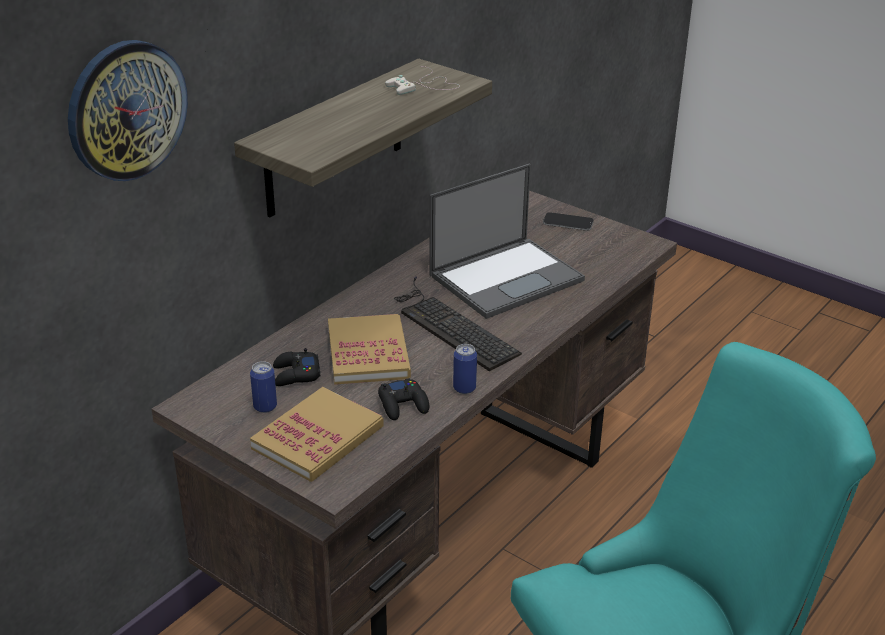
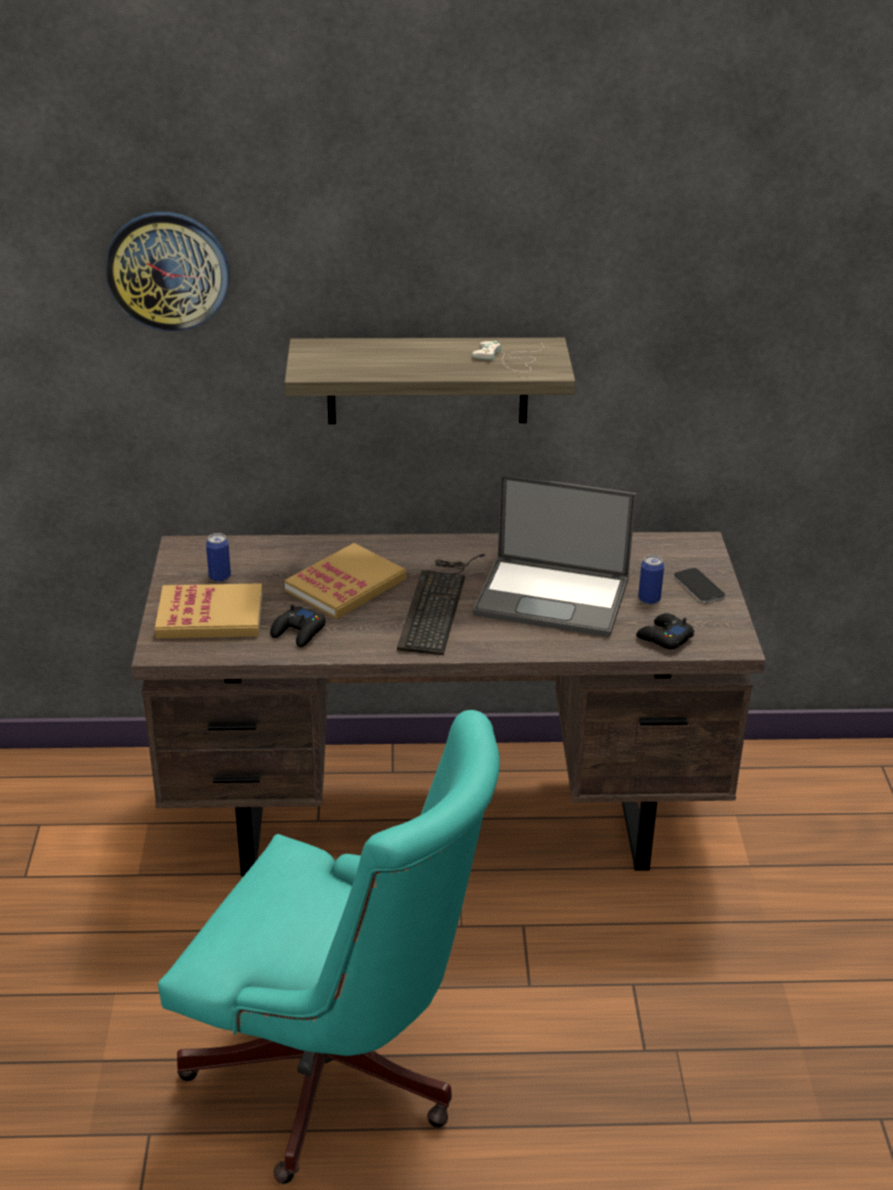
camera: 50 degrees right, 0 degrees up
(296, 374) = (275, 569): black game controller -> black game controller (664, 637)
(464, 388) = (357, 649): can -> can (649, 599)

